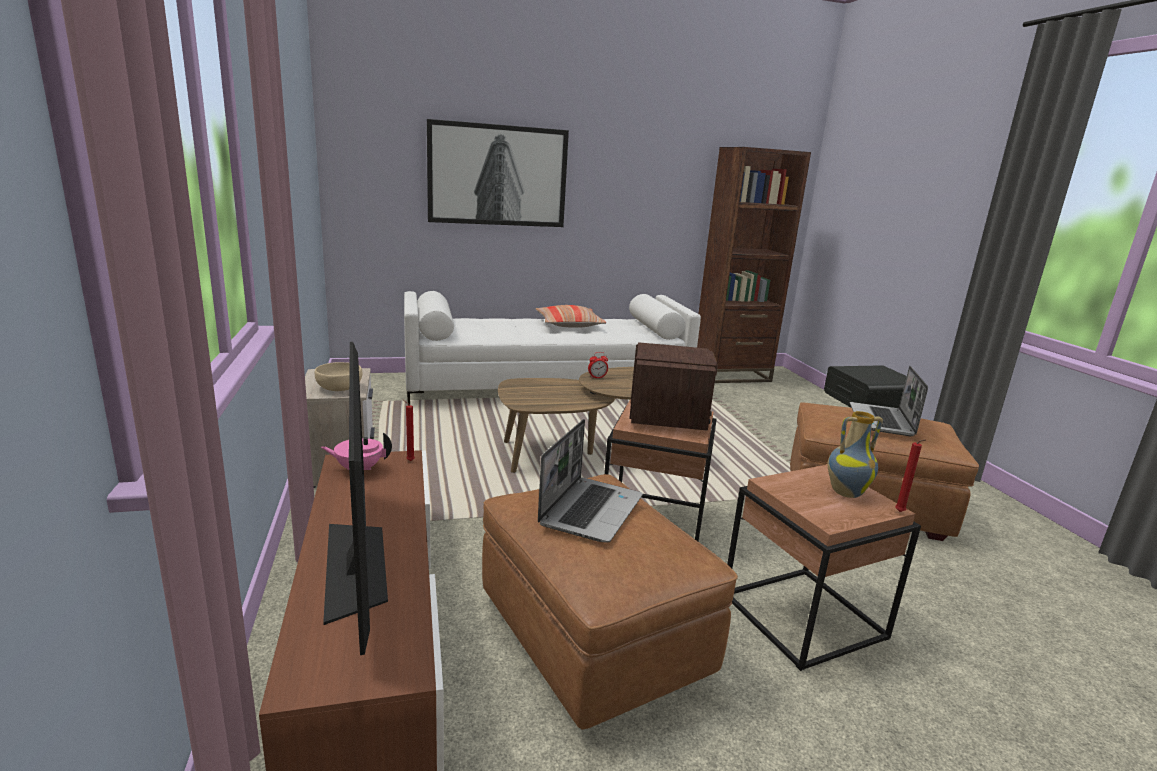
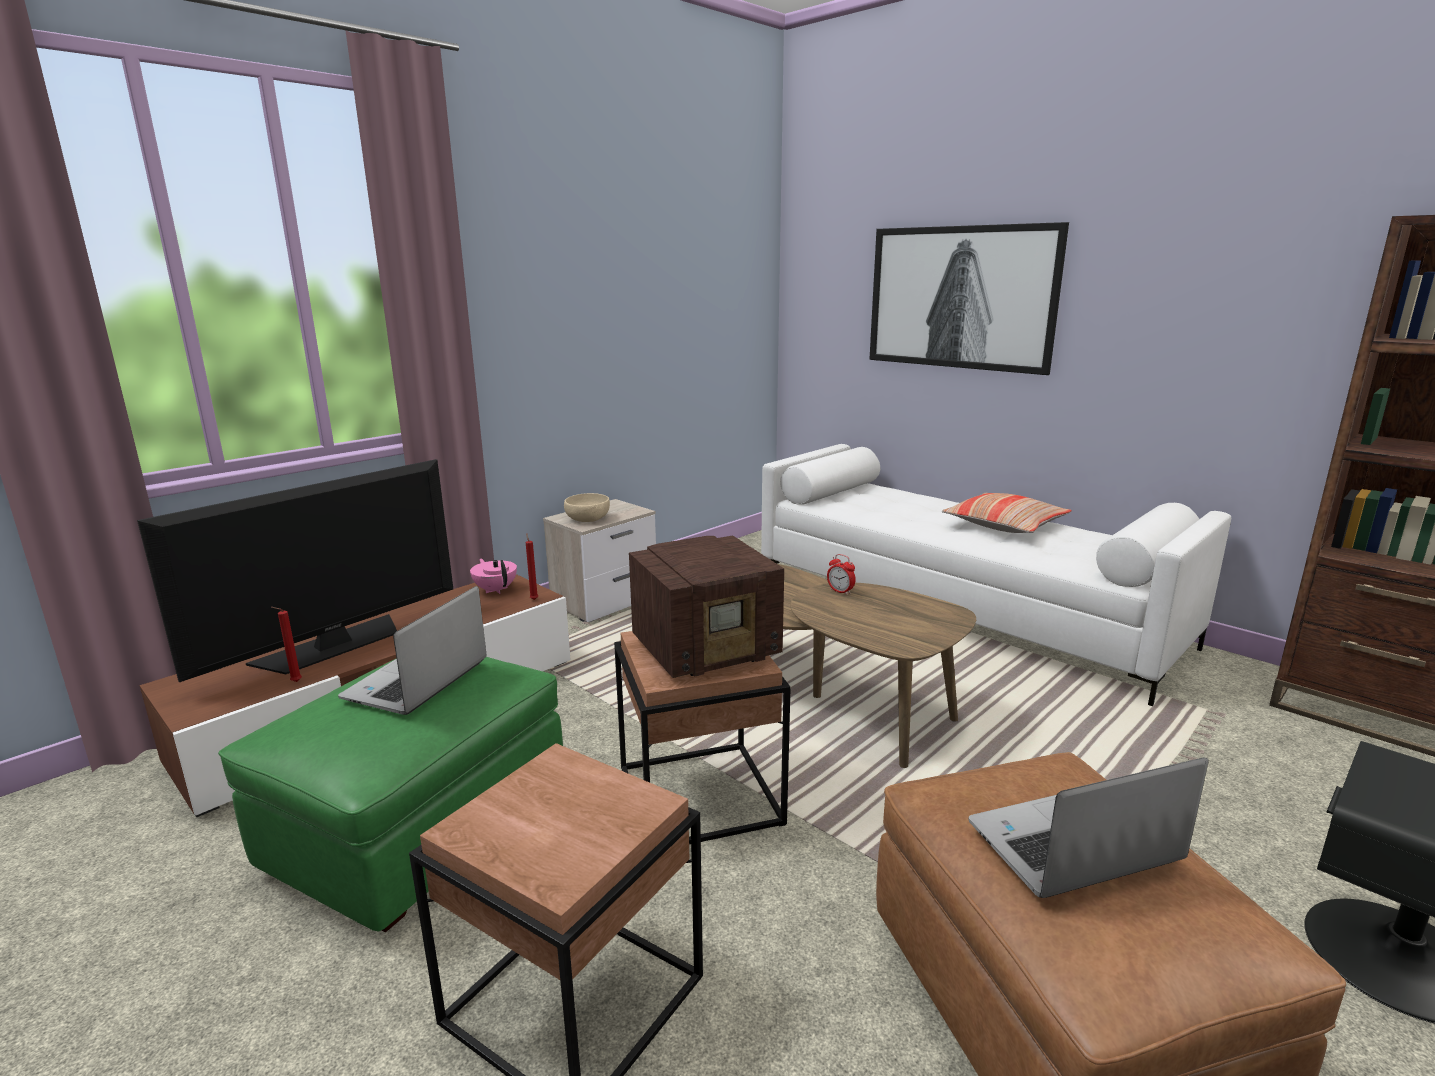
camera: 60 degrees right, 0 degrees up
(590, 510) = (417, 682): laptop -> laptop turned 120 degrees clockwise
(591, 637) = (419, 830): brown ottoman -> green ottoman
(845, 492) = (583, 829): vase -> none
(900, 513) = (547, 897): red candle -> red candle (294, 682)

